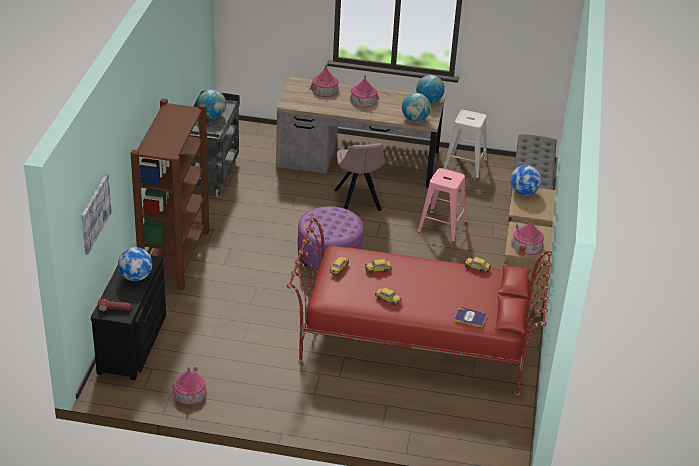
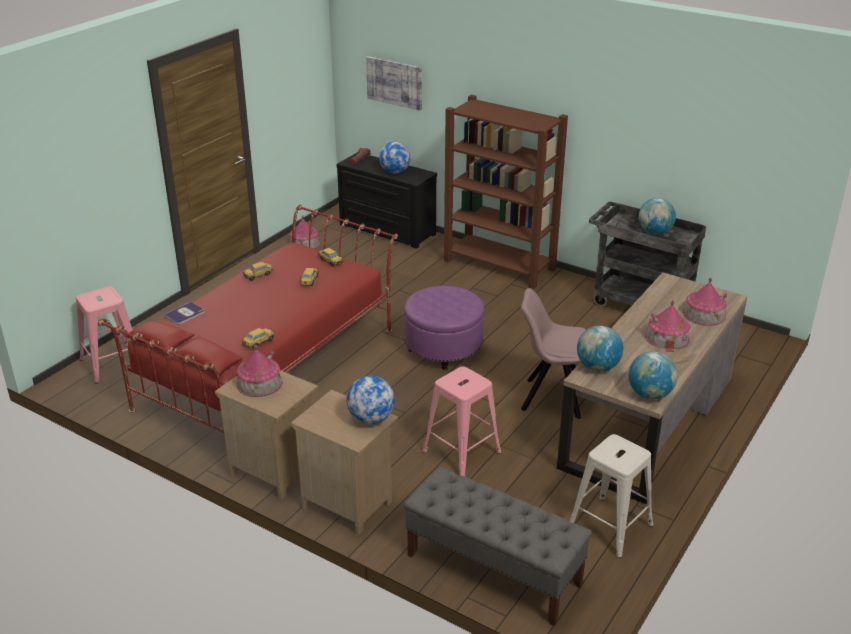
camera: 115 degrees right, 5 degrees down
(470, 437) = (112, 363): none -> pink stool

